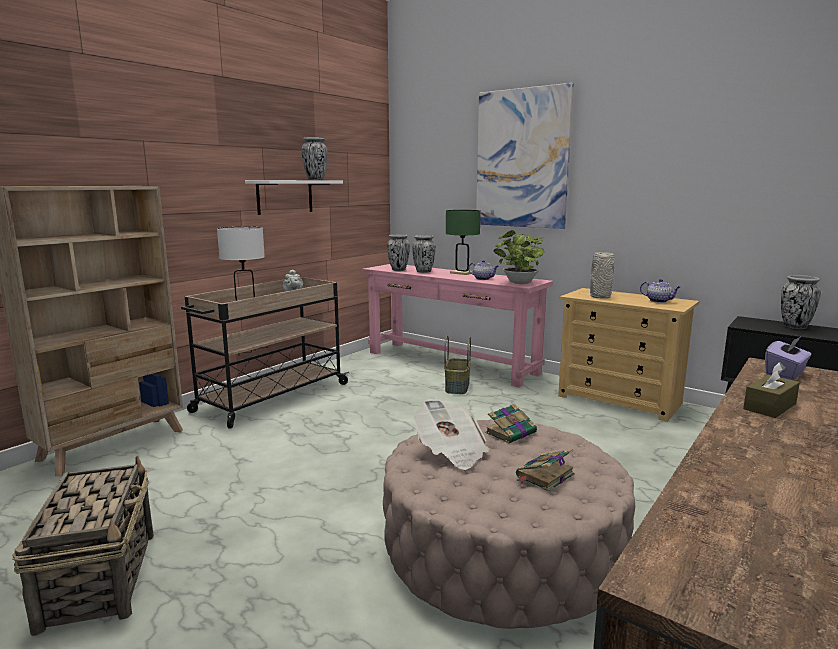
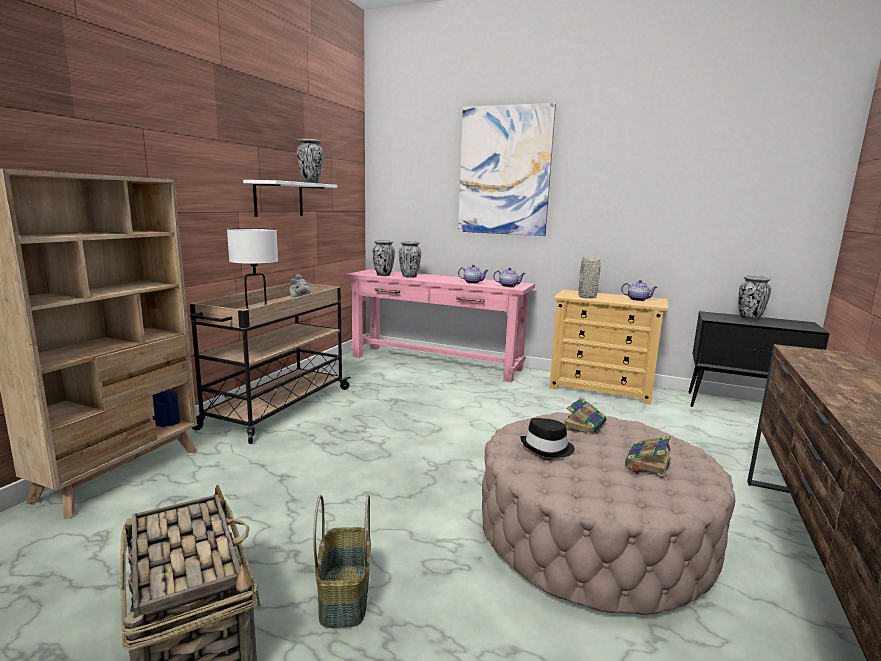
camera: 15 degrees left, 0 degrees up
(451, 452) = (547, 448): newspaper -> black hat
(456, 387) = (455, 385): basket -> basket (343, 595)
(461, 273) = (446, 277): green table lamp -> none
(518, 283) = (509, 286): potted plant -> teapot
(769, 406) = (847, 384): brown tissue box -> none
(785, 373) = (818, 356): purple tissue box -> none

